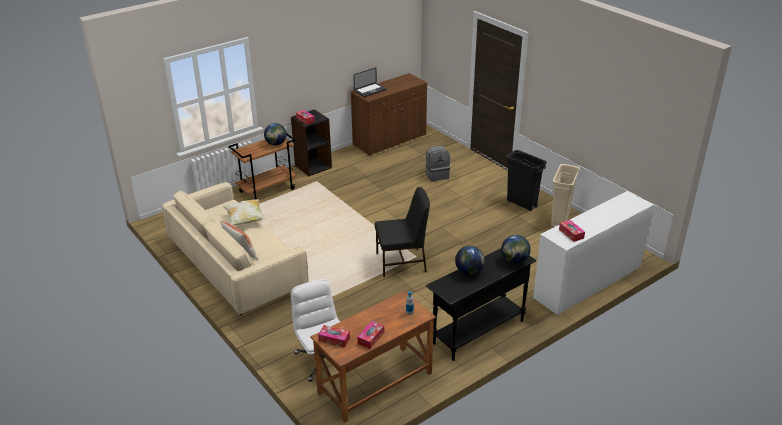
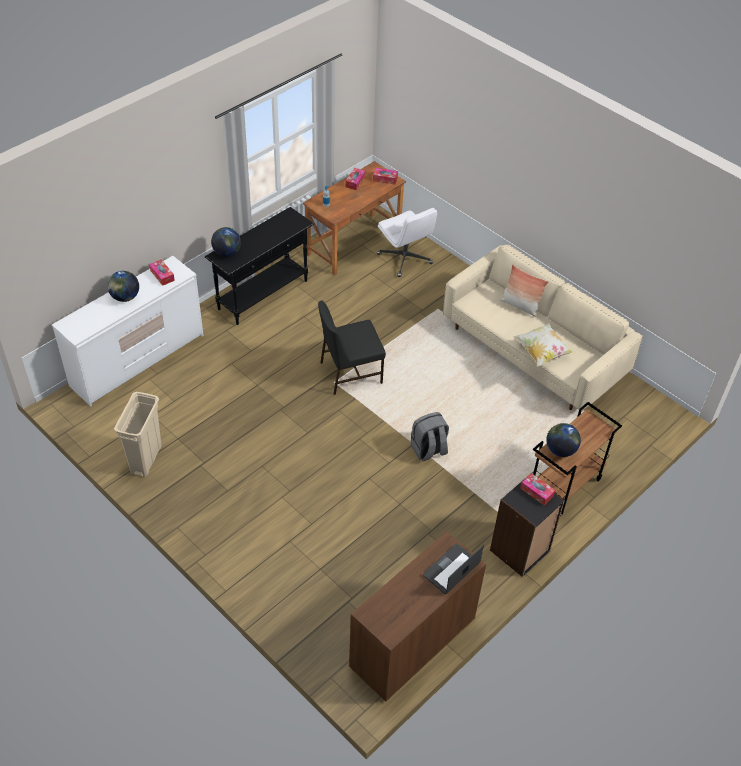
camera: 170 degrees right, 15 degrees up
(437, 175) = (320, 545): grey backpack -> grey backpack (428, 450)
(469, 271) = (272, 238): globe -> globe (125, 297)
(522, 203) = (194, 488): black trash can -> none

